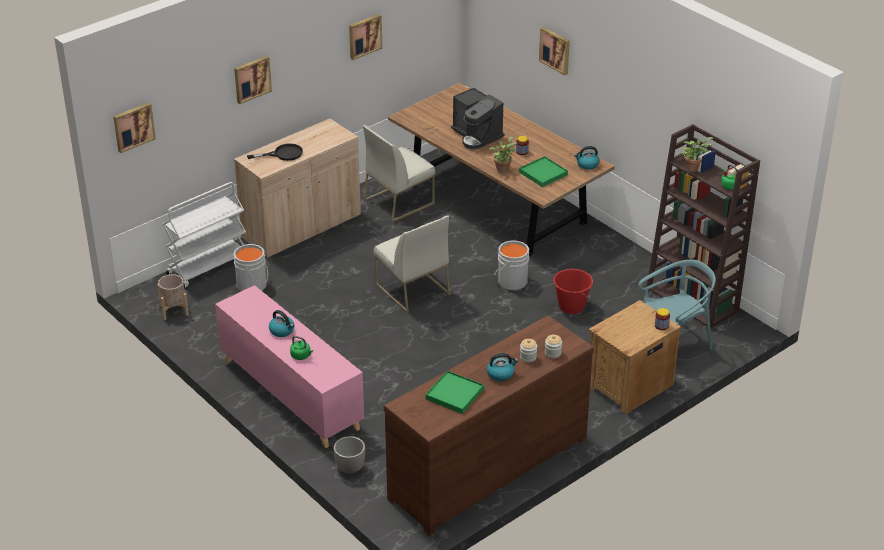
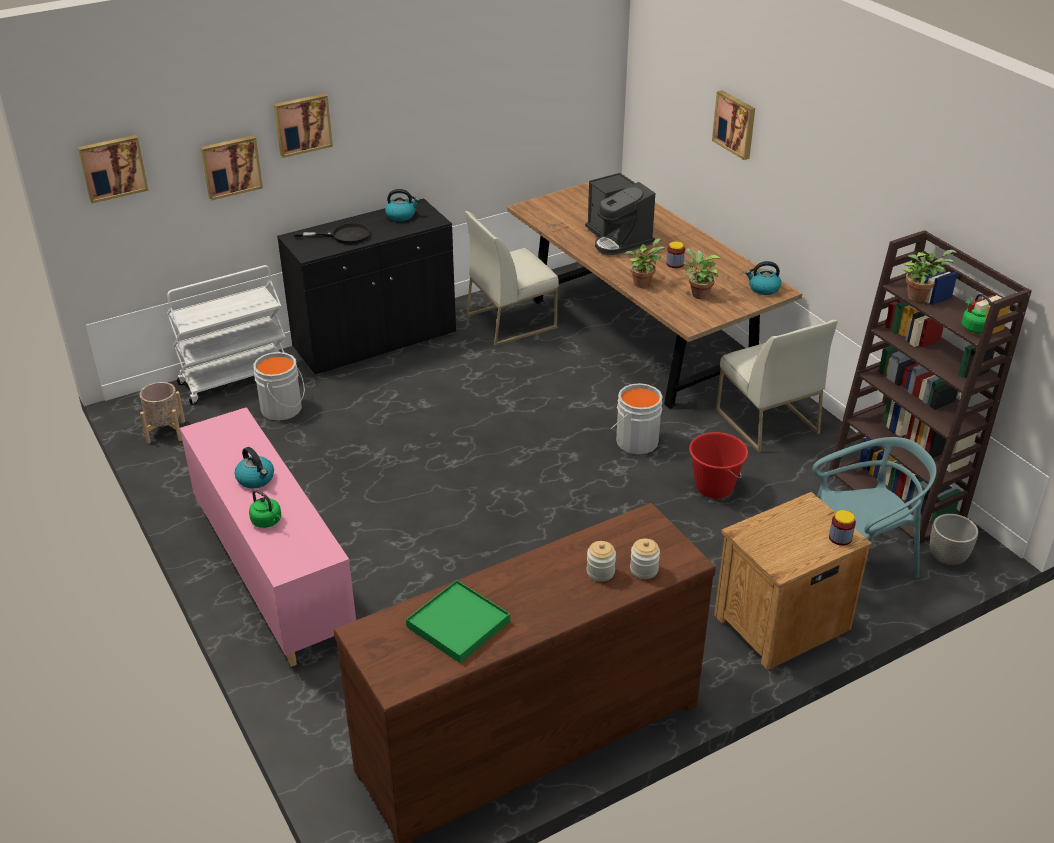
camera: 10 degrees right, 0 degrees up
(302, 227) = (375, 340): beige cabinet -> black cabinet
(349, 468) = (314, 706): planter -> planter (946, 558)
(364, 36) = (476, 88): picture -> picture (231, 166)
(412, 289) = (493, 438): white chair -> white chair (766, 421)
(500, 374) = (547, 596): kettle -> kettle (401, 215)
(543, 173) = (698, 294): green tray -> potted plant

